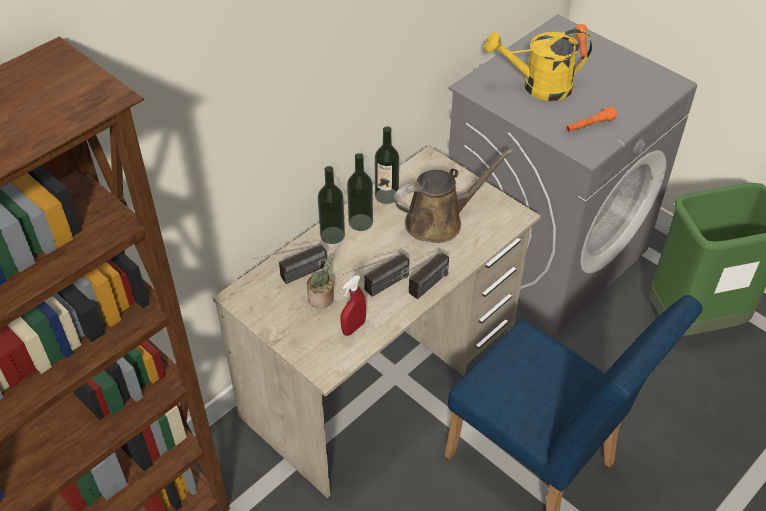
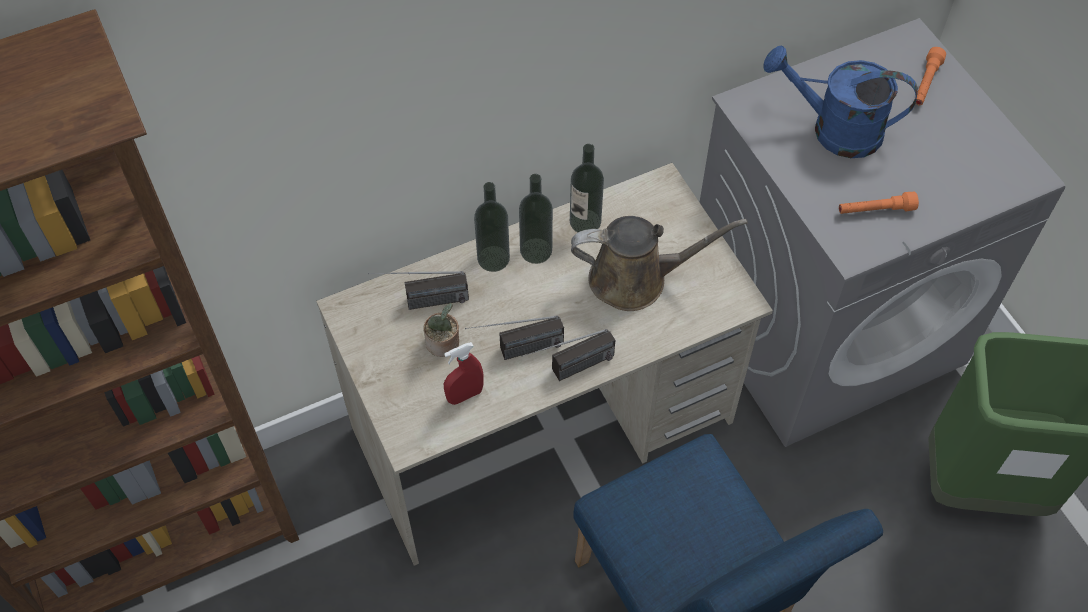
camera: 20 degrees right, 10 degrees up
(538, 87) = (834, 130): yellow watering can -> blue watering can

